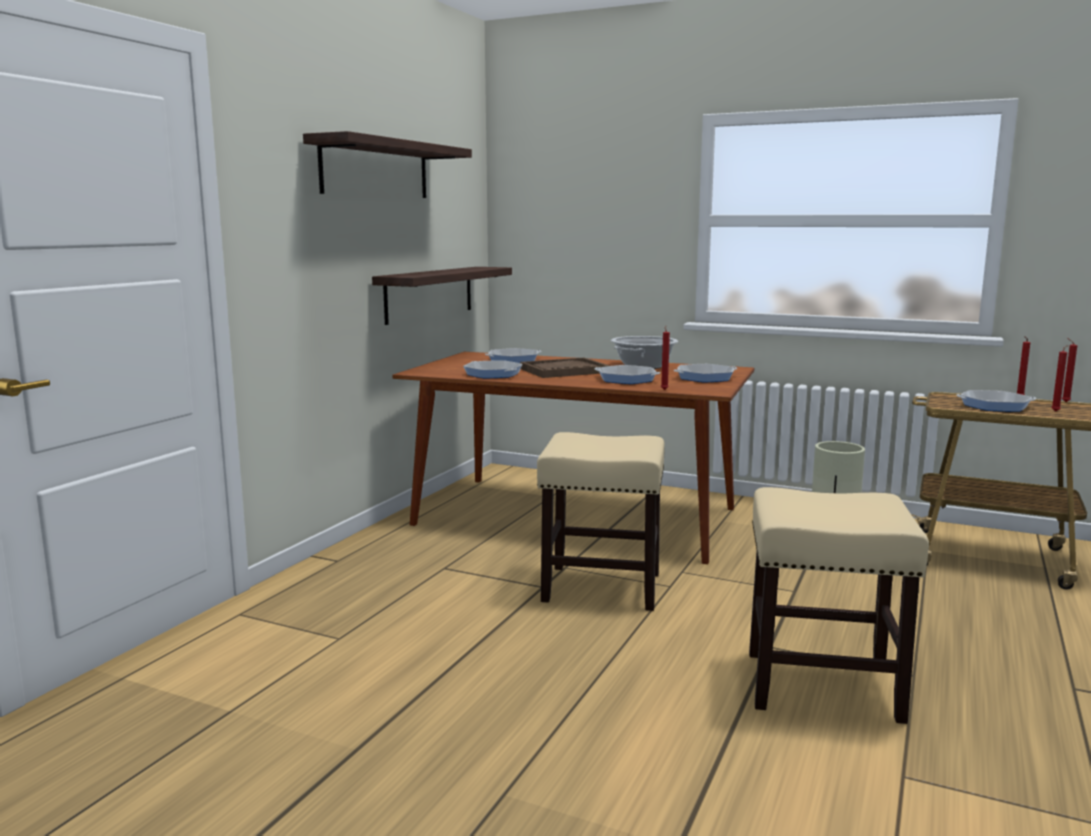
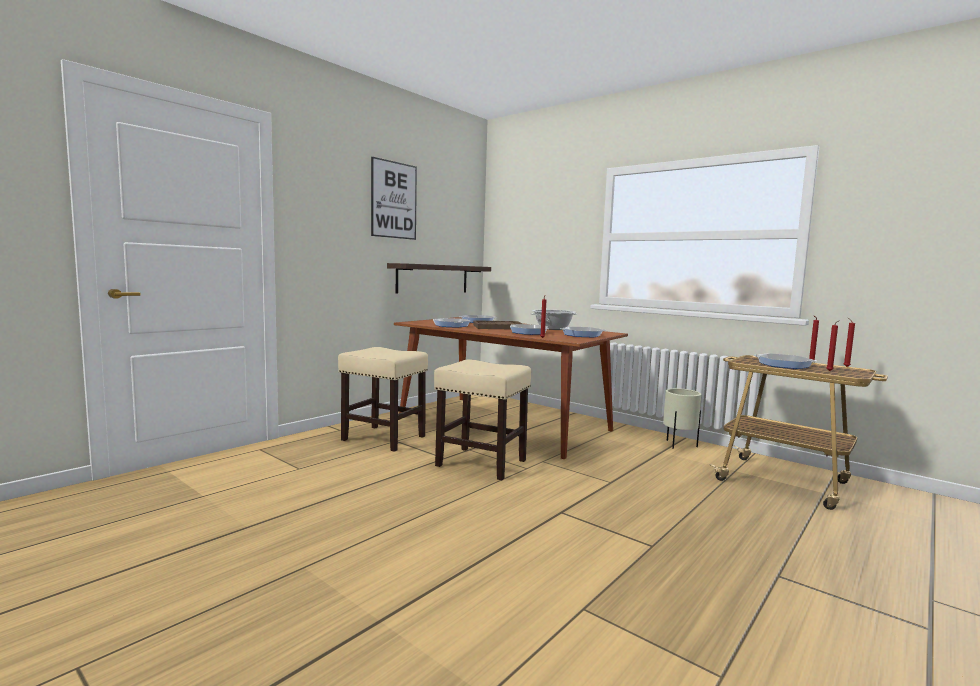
camera: 15 degrees right, 5 degrees down
(375, 169) = (394, 200): shelf -> picture
(820, 686) = (575, 541): beige stool -> beige stool (382, 438)

